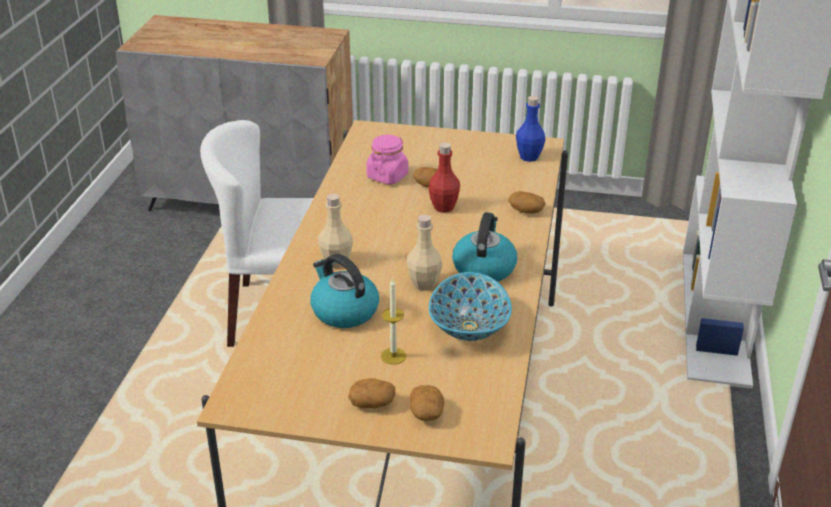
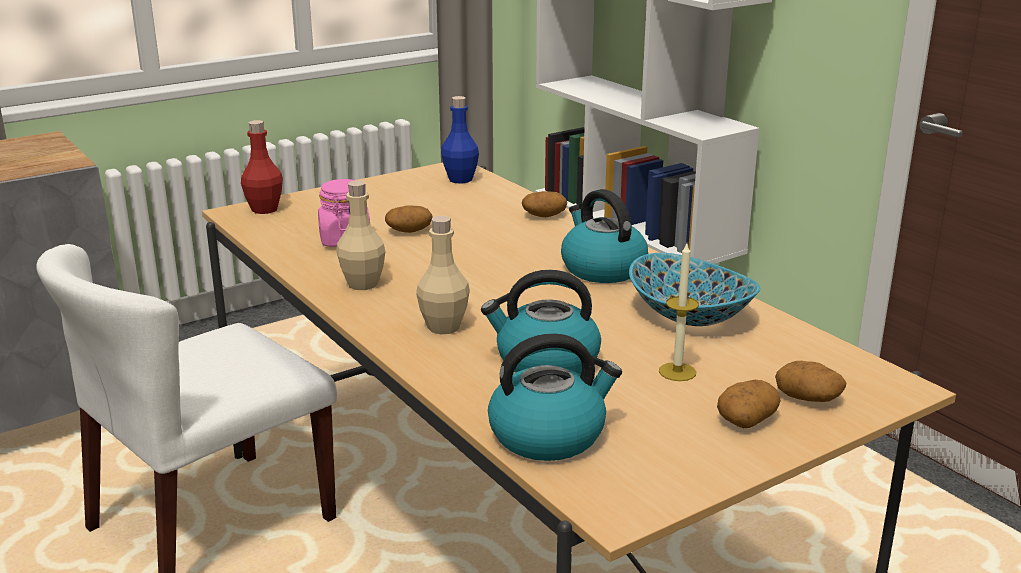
camera: 45 degrees left, 10 degrees down
(273, 351) = (549, 435): none -> kettle
(424, 284) = (575, 304): beige bottle -> beige bottle (362, 284)
(443, 207) = (460, 241): red bottle -> red bottle (264, 209)

